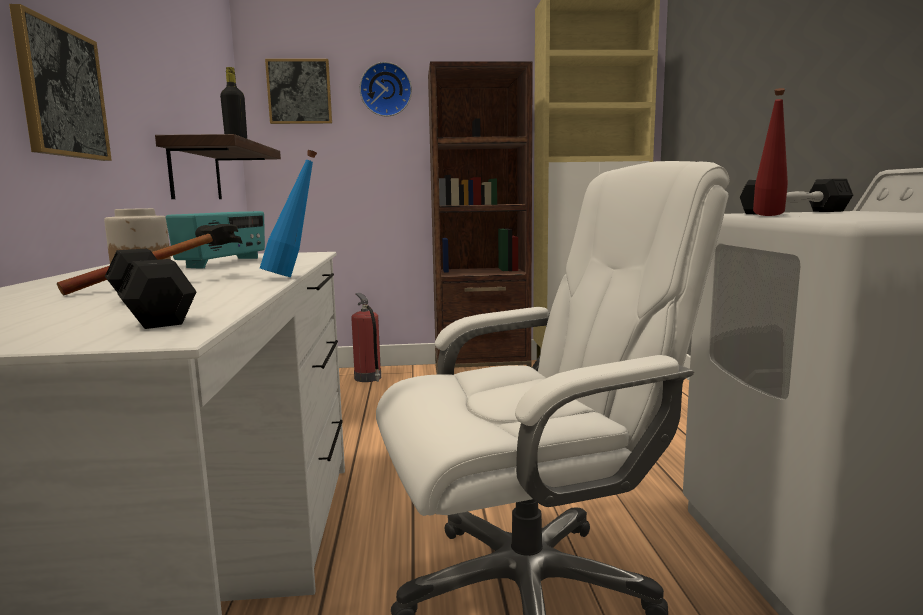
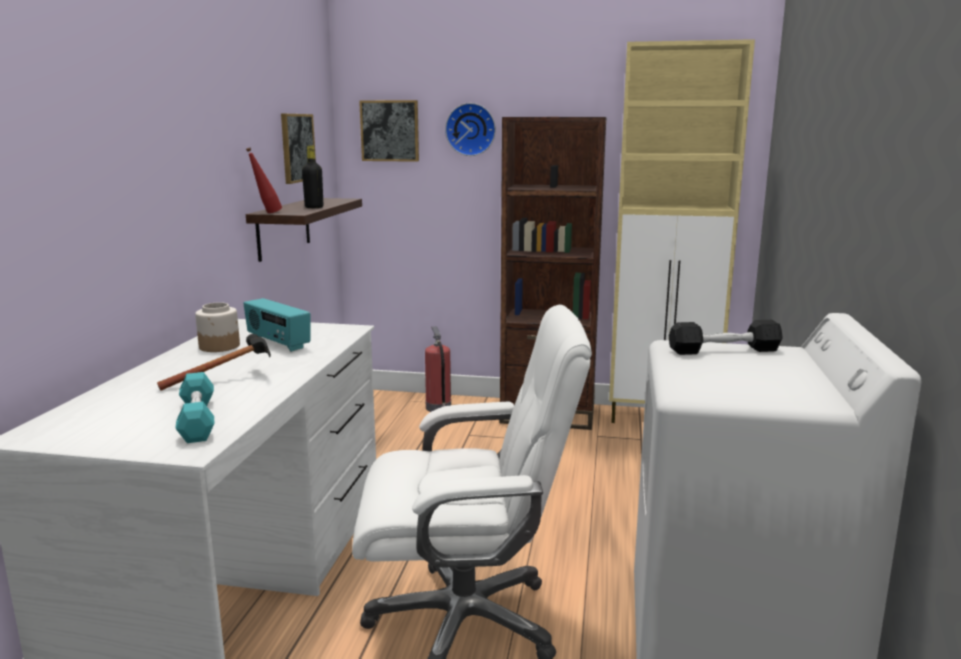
camera: 15 degrees right, 5 degrees up
(61, 92) = (172, 217): picture -> picture (297, 148)
(148, 310) = (197, 420): black dumbbell -> turquoise dumbbell
(224, 263) = (277, 343): radio -> radio turned 105 degrees clockwise
(293, 276) = (305, 378): blue bottle -> none
(768, 216) = (665, 365): red bottle -> red bottle (266, 213)

